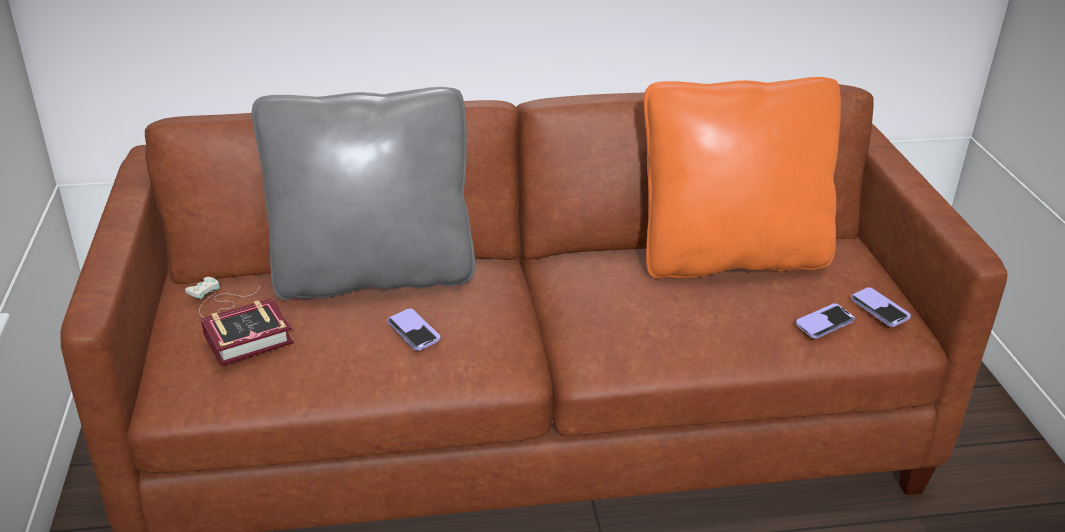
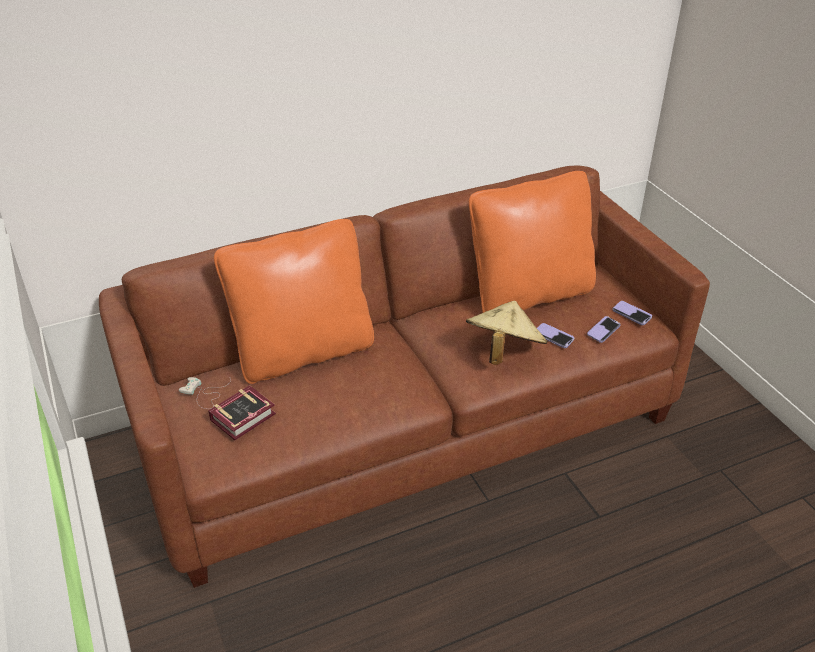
camera: 15 degrees left, 5 degrees up
(373, 274) = (303, 352): grey pillow -> orange pillow
(413, 331) = (353, 389): phone -> phone (553, 336)
(657, 324) = (503, 352): none -> beige hat

